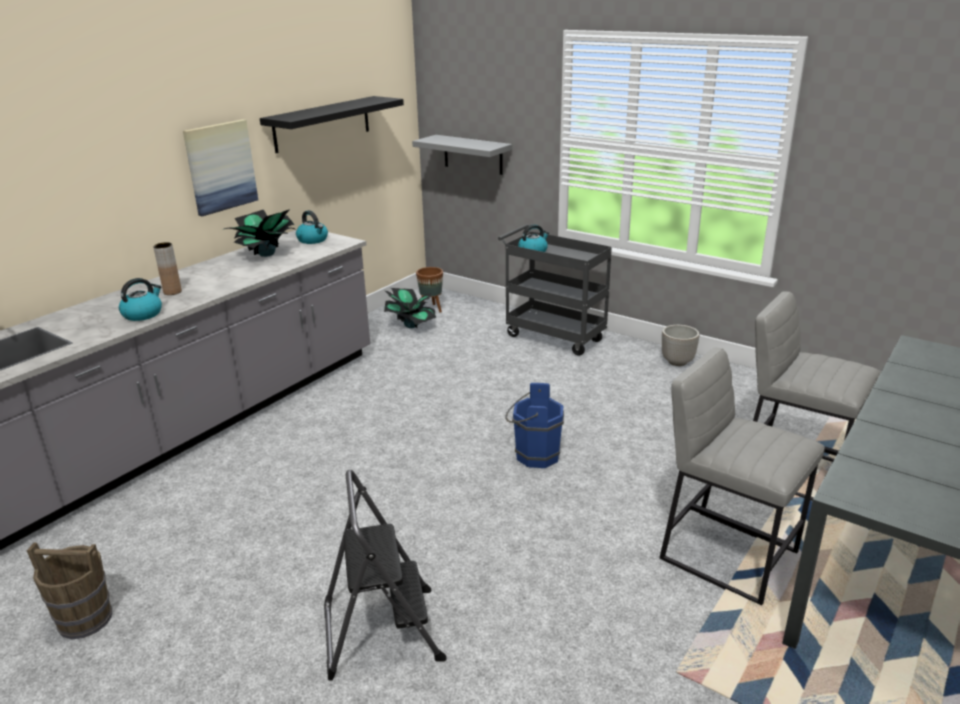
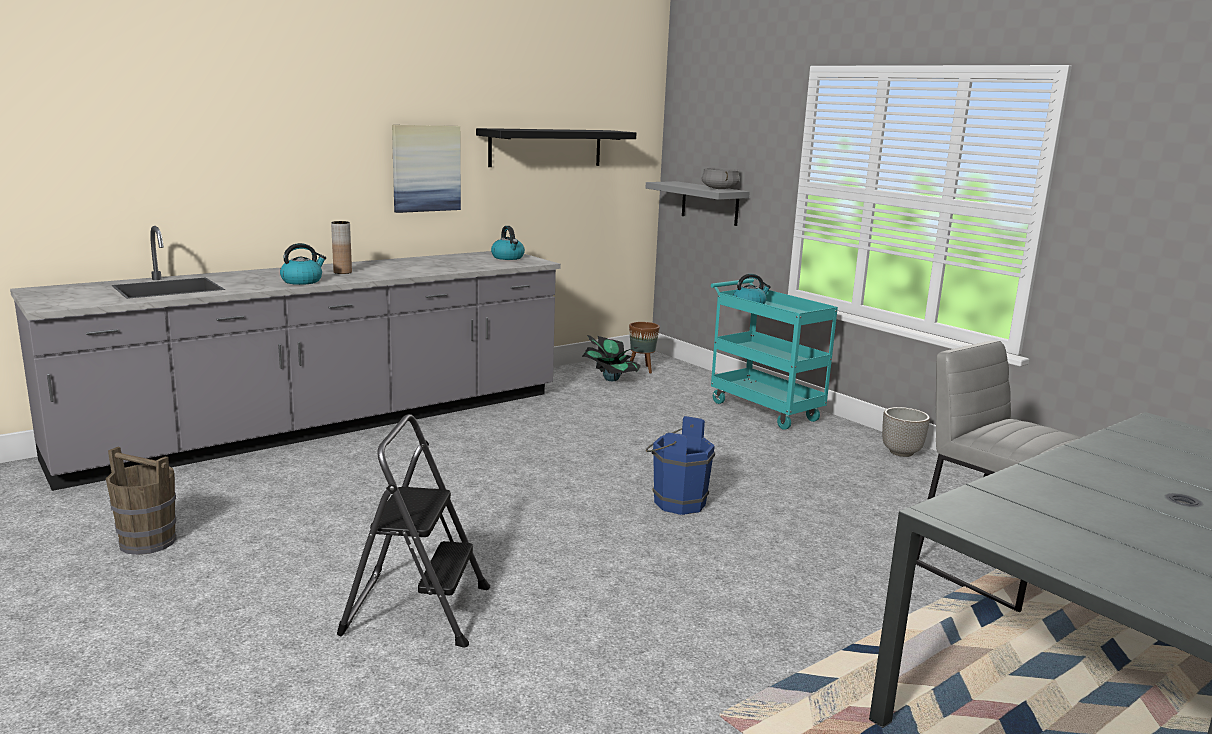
camera: 15 degrees right, 10 degrees down
(265, 254) = (452, 261): potted plant -> none
(484, 144) = (719, 189): none -> grey cooking pot
(552, 338) = (762, 411): grey cart -> turquoise cart
(726, 554) = (851, 627): grey chair -> none

